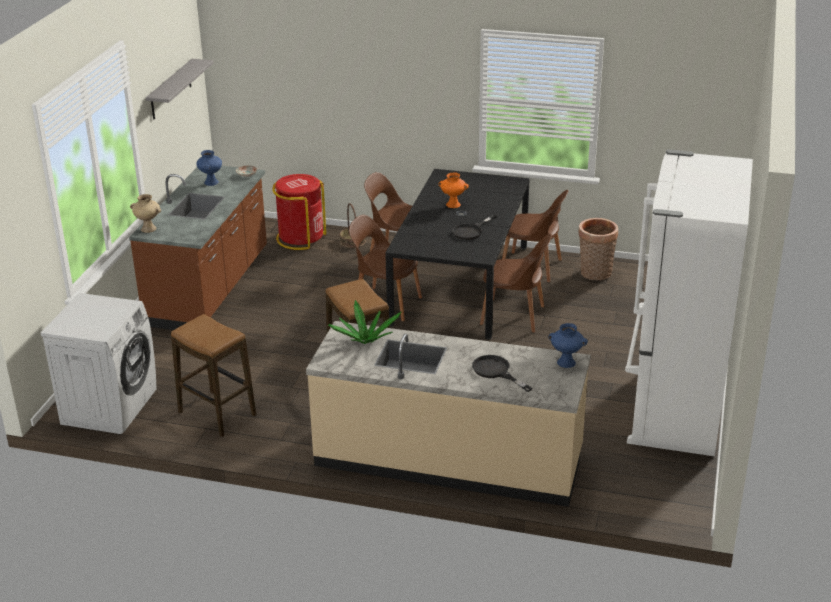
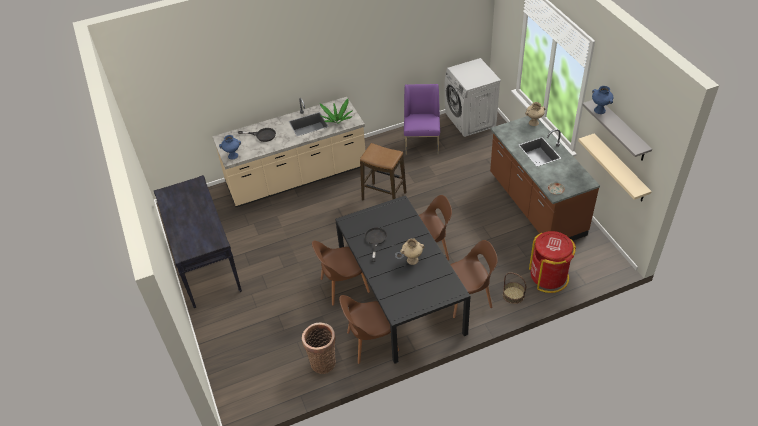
camera: 145 degrees right, 15 degrees up
(181, 135) = (619, 168): none -> beige shelf
(211, 182) = (564, 172): blue vase -> blue vase (600, 110)
(217, 414) = (422, 143): stool -> purple chair
(452, 205) = (412, 260): orange vase -> beige vase
(672, 411) = (205, 263): white fridge -> black console table

